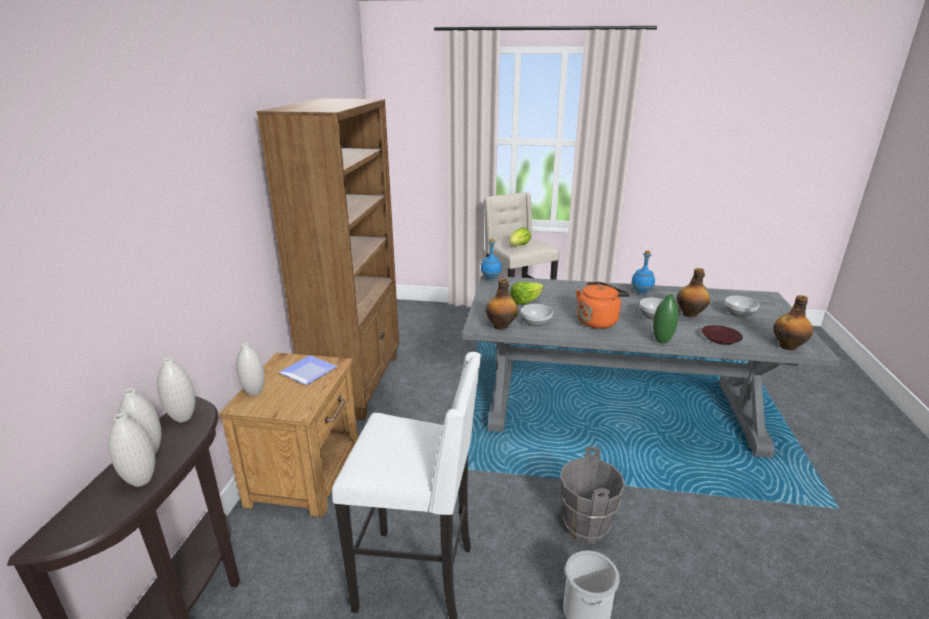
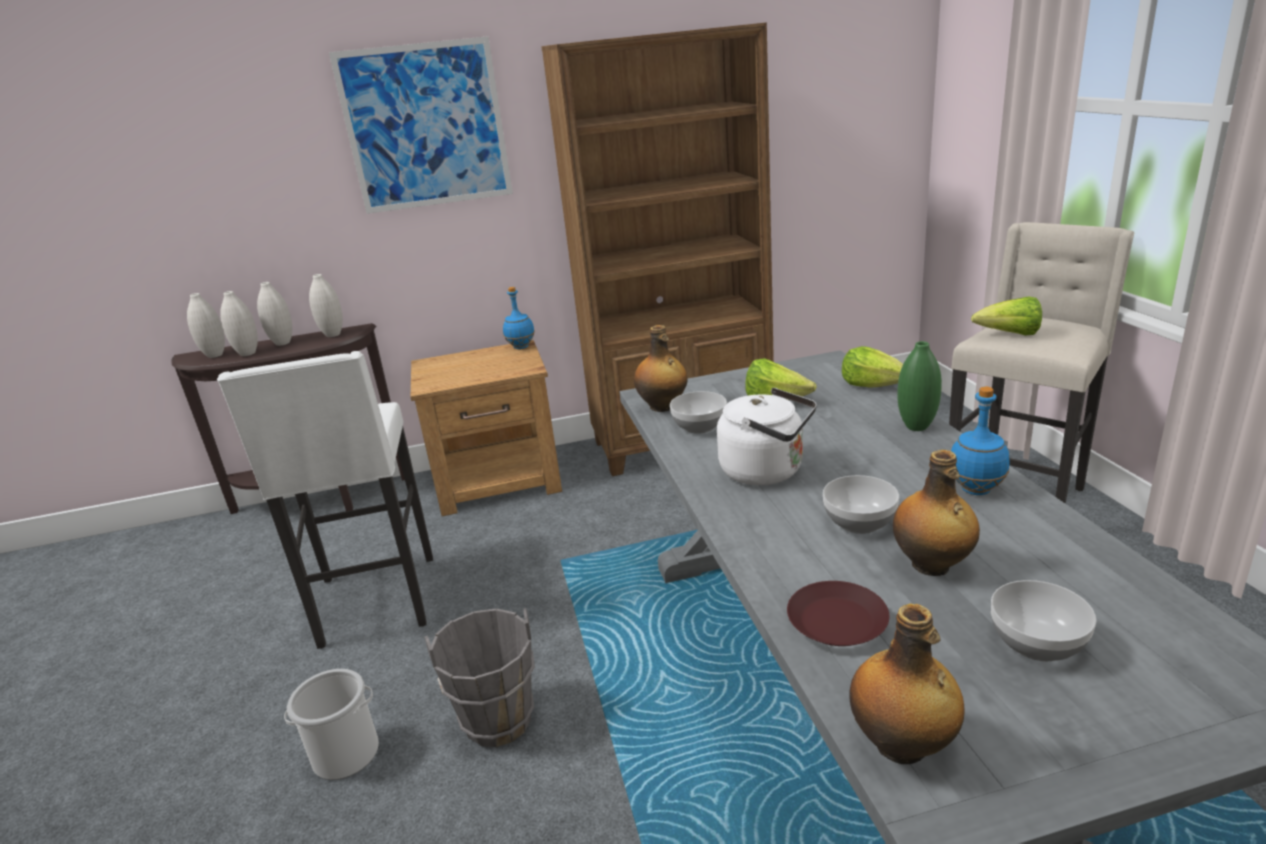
camera: 70 degrees right, 0 degrees up
(199, 186) = (426, 126): none -> picture
(254, 392) = (451, 359): white vase -> white vase (215, 355)
(310, 371) = (503, 365): plate -> none
(490, 279) = (831, 359): blue bottle -> blue bottle (521, 347)
(532, 281) = (873, 385): none -> lettuce
(598, 321) = (767, 471): orange kettle -> white kettle
(661, 341) = (744, 547): green vase -> green vase (916, 427)

